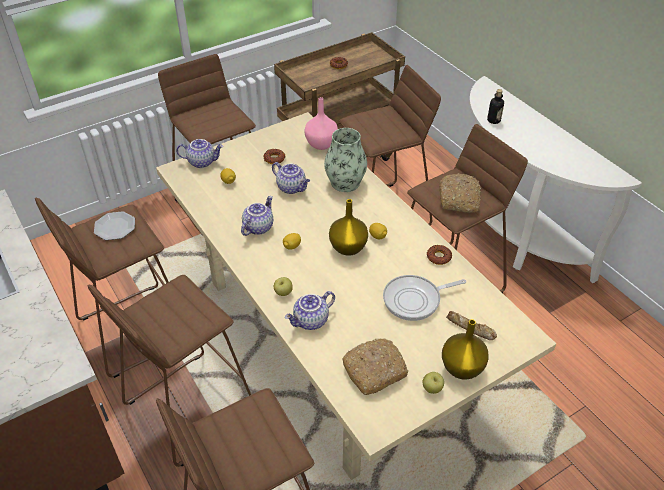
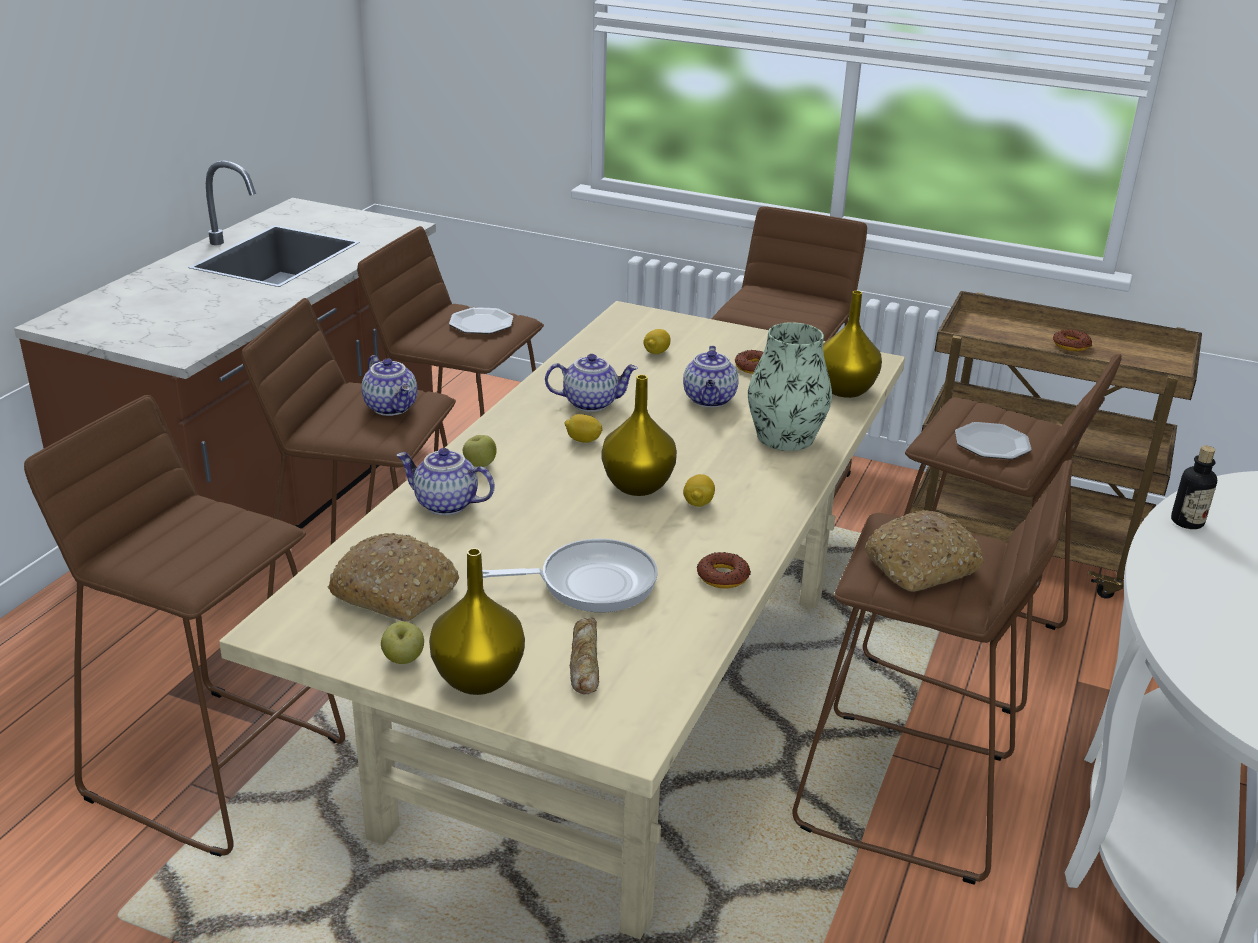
camera: 55 degrees right, 15 degrees down
(202, 162) = (670, 323): teapot -> teapot (392, 407)
(322, 144) = (846, 390): pink vase -> yellow vase
(390, 130) = (992, 444): none -> plate
(415, 300) = (590, 583): frying pan -> frying pan turned 135 degrees clockwise

